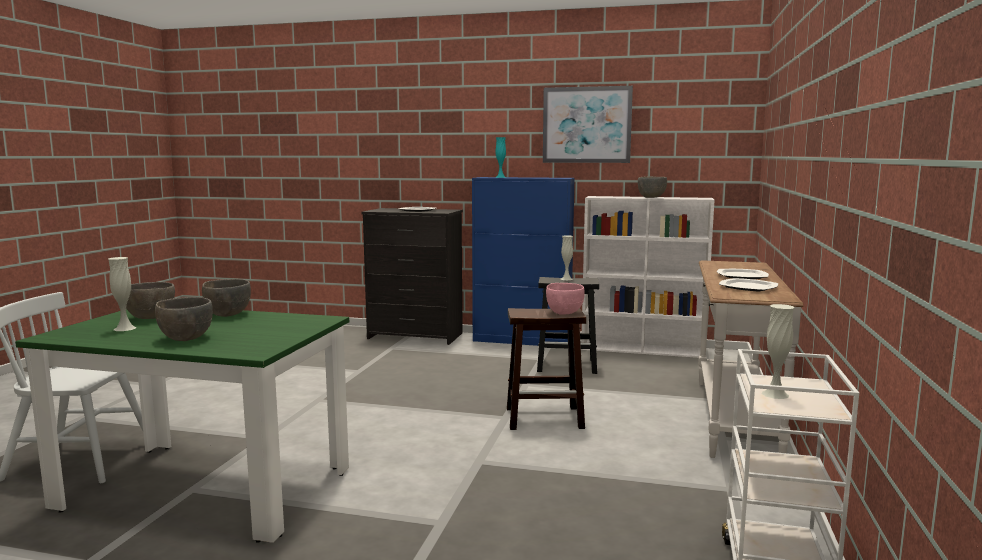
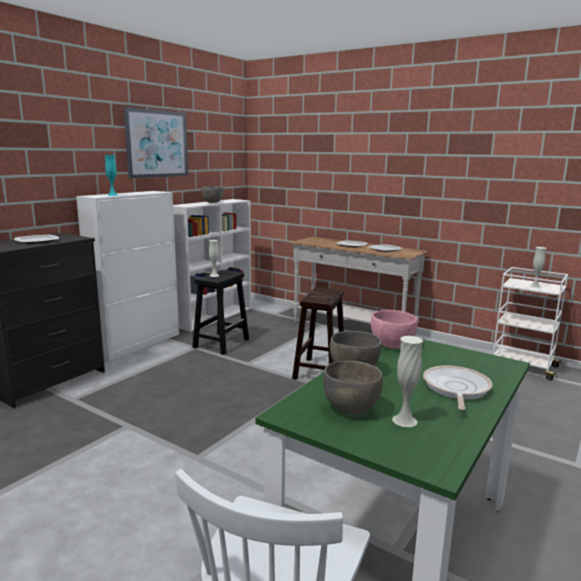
camera: 70 degrees left, 5 degrees up
(186, 338) = (455, 389): grey bowl -> frying pan
(522, 340) = (138, 343): blue cabinet -> white cabinet
(564, 312) = (329, 292): pink bowl -> pink bowl (391, 345)

